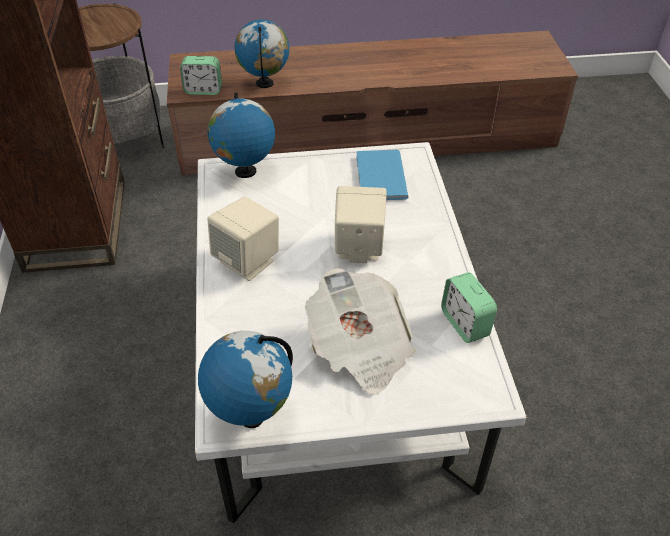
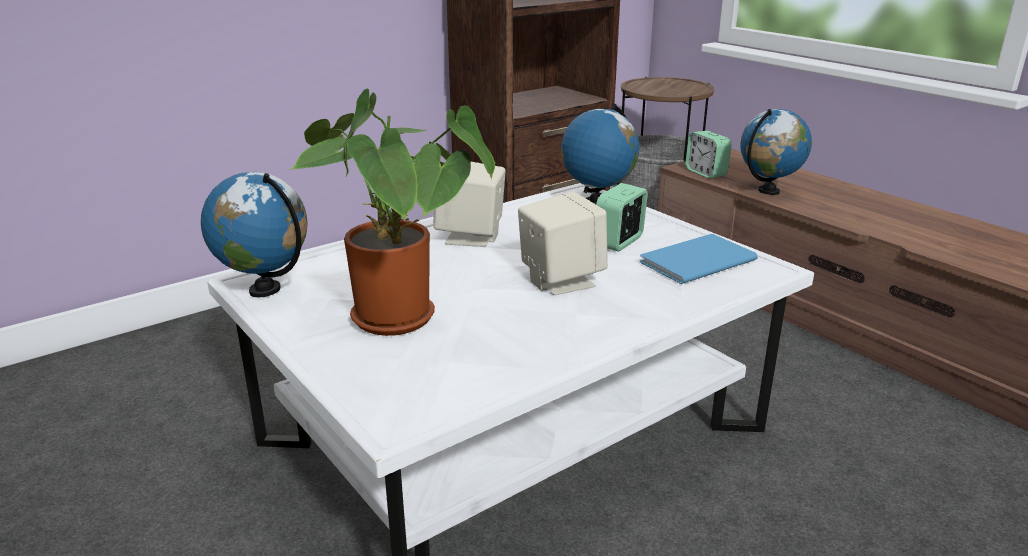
camera: 60 degrees right, 20 degrees down
(360, 349) = (402, 320): newspaper -> potted plant
(465, 323) = (506, 373): alarm clock -> alarm clock (619, 242)

